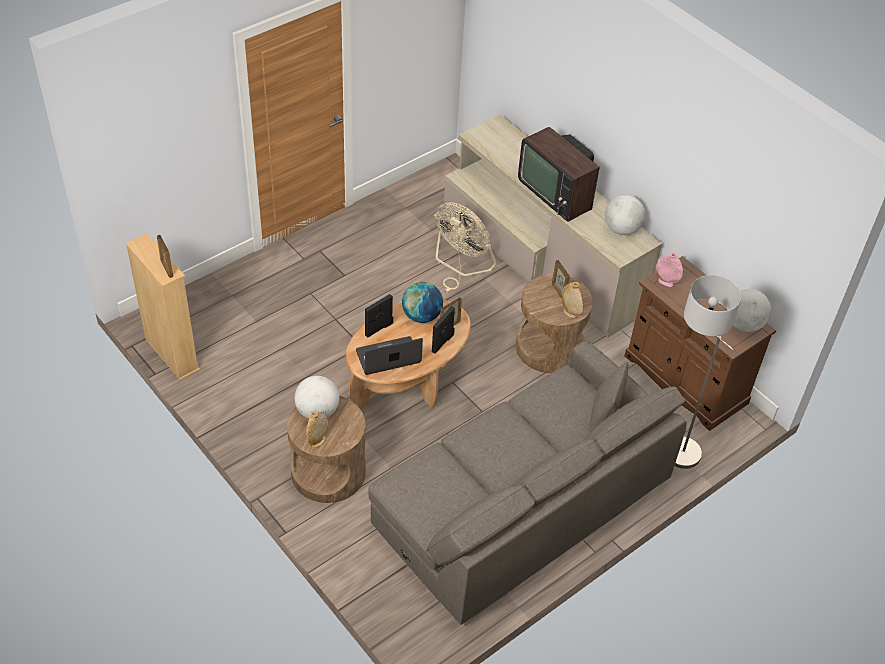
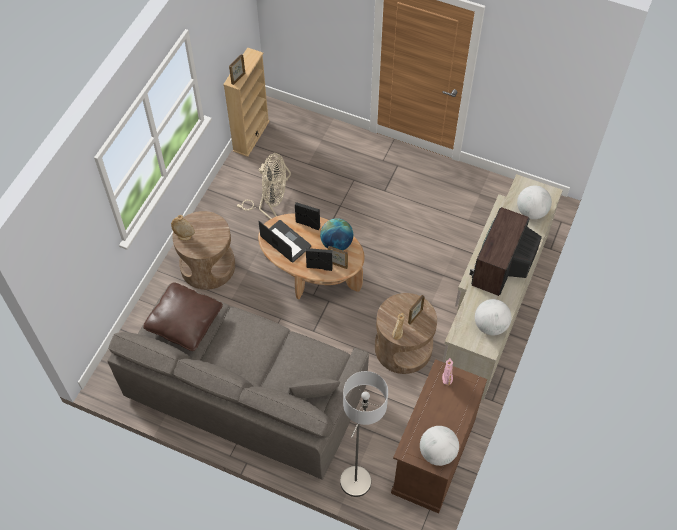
camera: 65 degrees right, 10 degrees up
(317, 411) = (208, 224): globe -> globe (531, 212)
(438, 488) = (184, 322): none -> brown pillow
(457, 264) = (445, 252): beige fan -> beige fan (269, 201)

